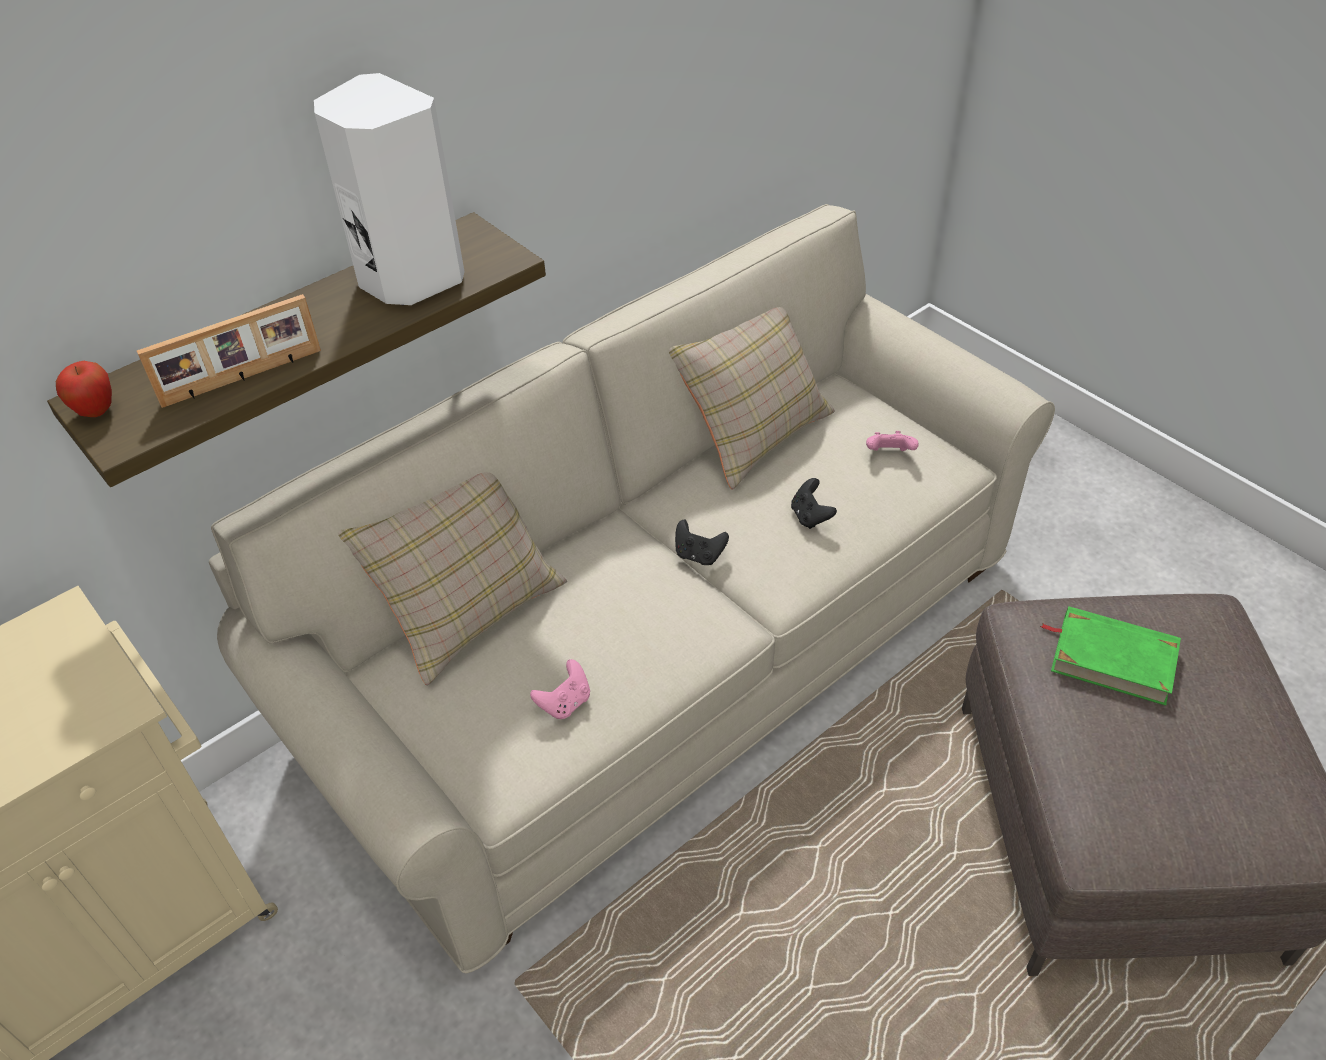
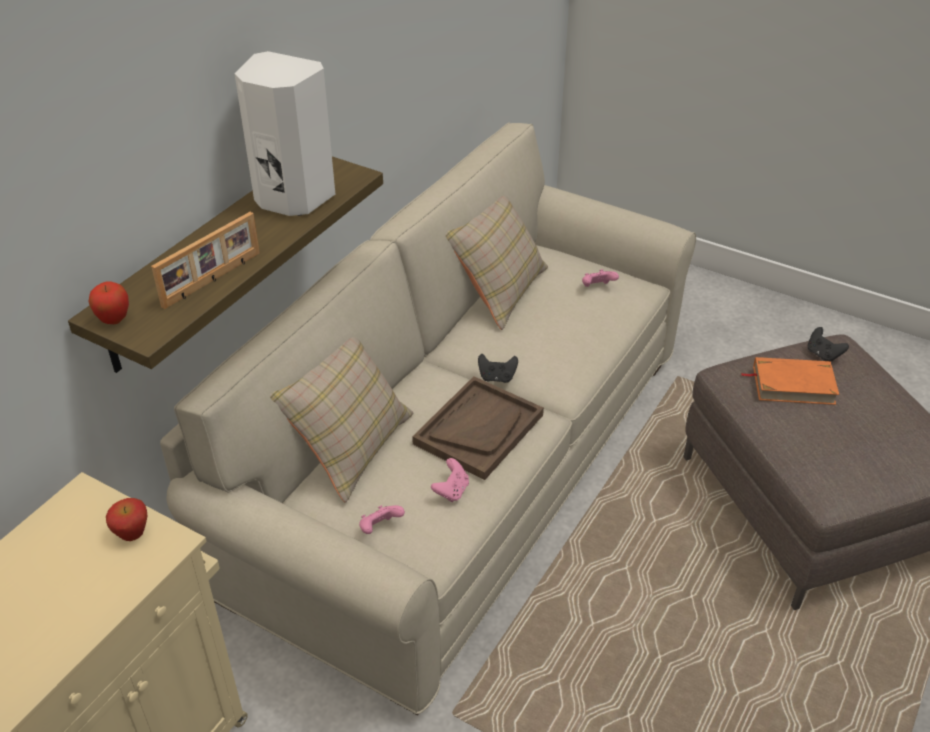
camera: 20 degrees left, 5 degrees down
(86, 686) = (133, 535): none -> apple
(453, 731) = (380, 528): none -> pink game controller
(639, 624) = (478, 429): none -> brown tray
(810, 516) = (563, 337): black game controller -> black game controller (822, 355)
(1112, 659) = (792, 385): green book -> orange book

